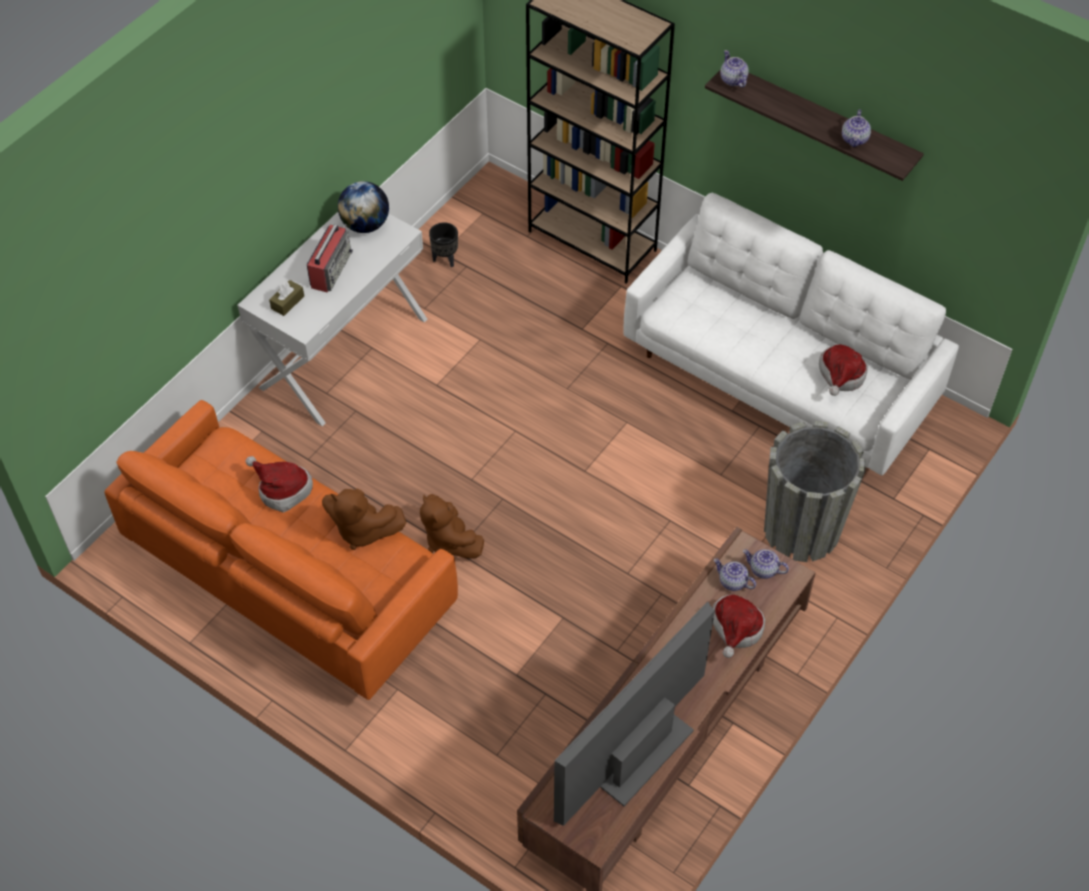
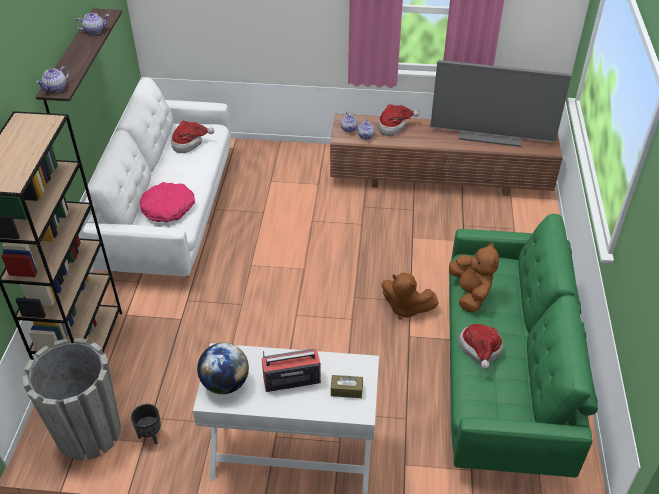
camera: 120 degrees left, 10 degrees down
(289, 580) = (504, 374): orange sofa -> green sofa
(449, 540) = (405, 308): brown plush toy -> brown plush toy turned 90 degrees clockwise
(711, 313) = (167, 208): none -> pink pillow
(801, 530) = (279, 172): grey planter -> grey planter (89, 432)

